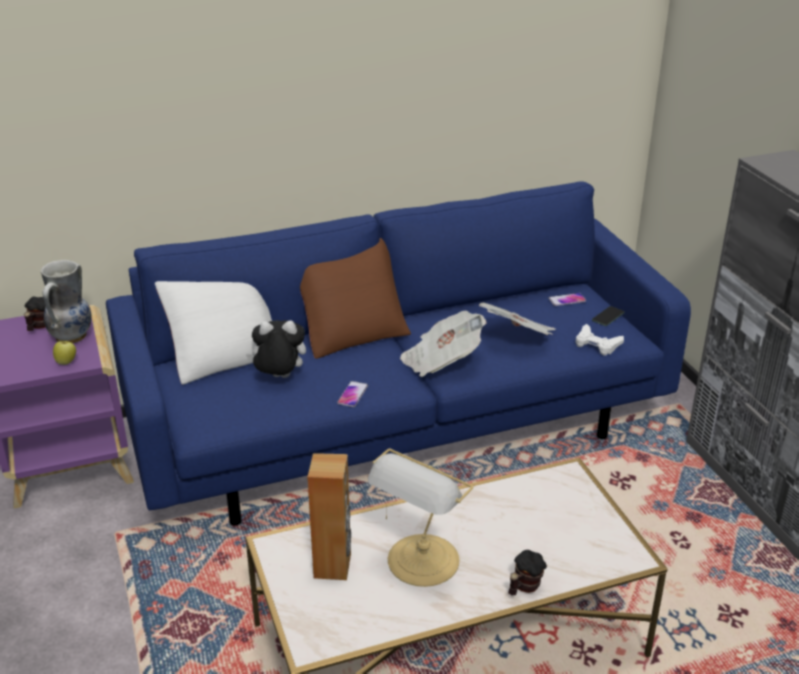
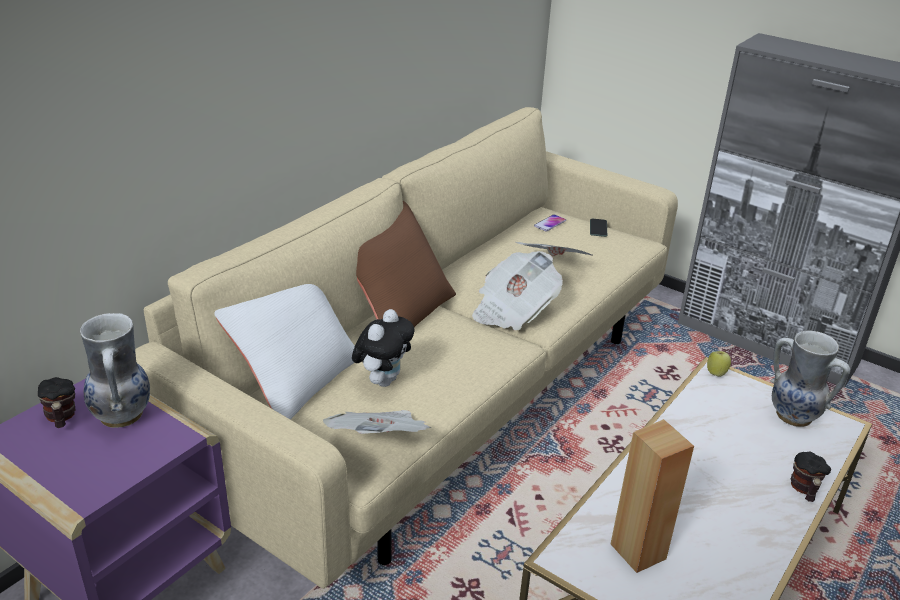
camera: 35 degrees left, 0 degrees up
(66, 362) = (152, 448): apple -> apple (716, 373)
(227, 418) = (380, 443): none -> newspaper
(279, 378) = (383, 380): plush toy -> plush toy turned 150 degrees clockwise
(352, 395) = (474, 370): phone -> none
(399, 428) = (445, 397): blue sofa -> beige sofa
(421, 563) = (705, 509): table lamp -> none
(594, 532) = (793, 417): none -> vase
(597, 344) = (618, 253): white game controller -> none

